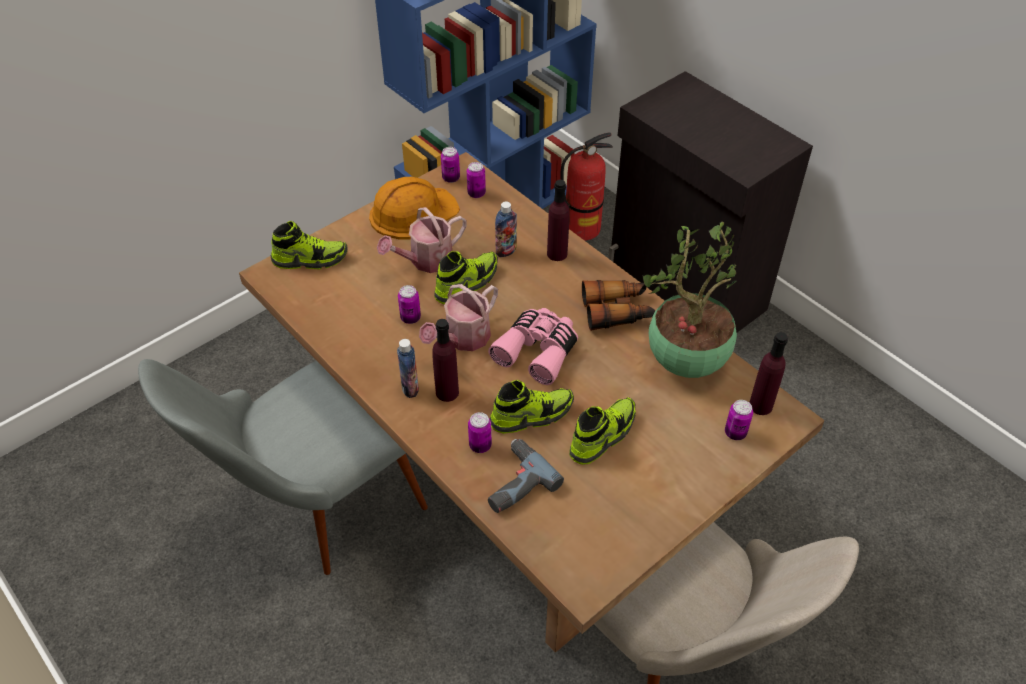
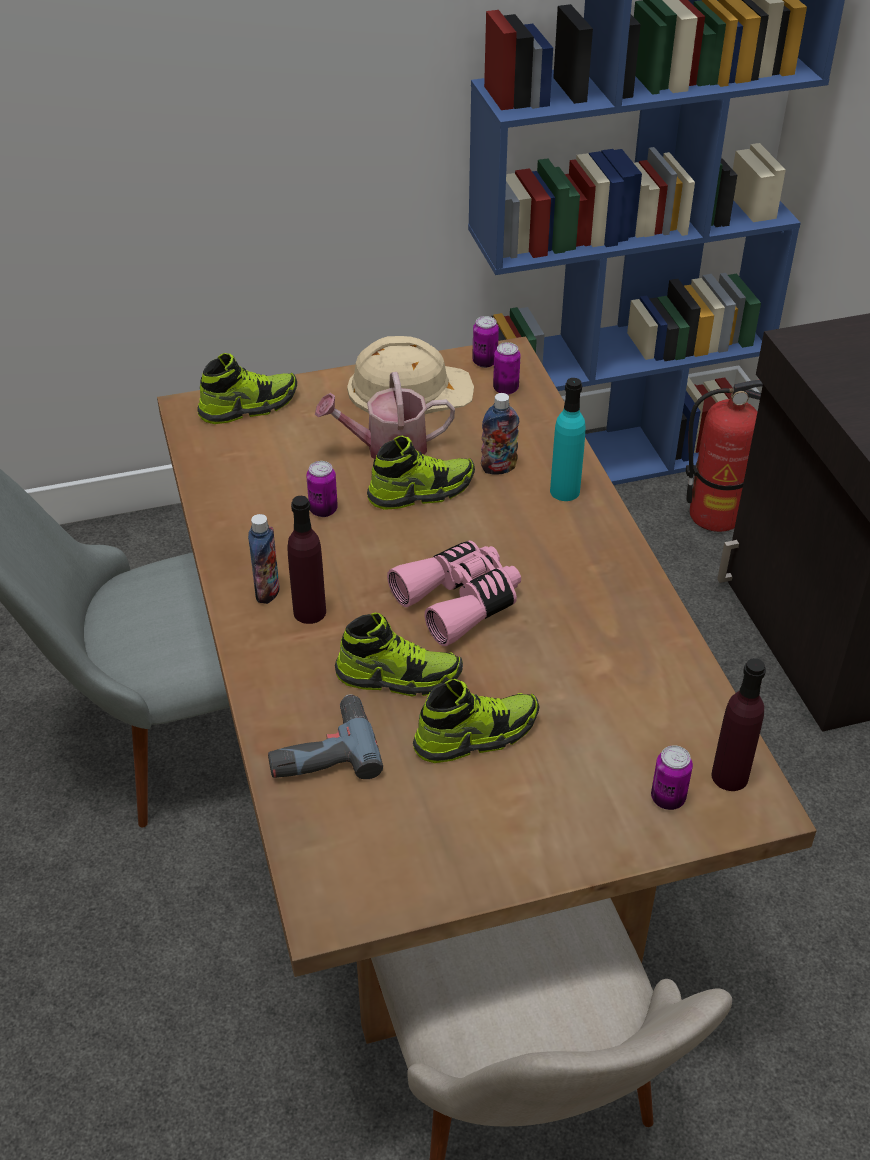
camera: 25 degrees right, 5 degrees down
(310, 259) = (248, 406): shoe -> shoe turned 45 degrees counterclockwise
(412, 212) = (408, 388): orange hard hat -> beige hard hat
(463, 339) = (372, 555): watering can -> none
(480, 445) = (308, 689): can -> none
(557, 254) = (565, 491): purple bottle -> turquoise bottle
(617, 311) = (601, 587): binoculars -> none
(684, 363) = (653, 683): potted plant -> none

